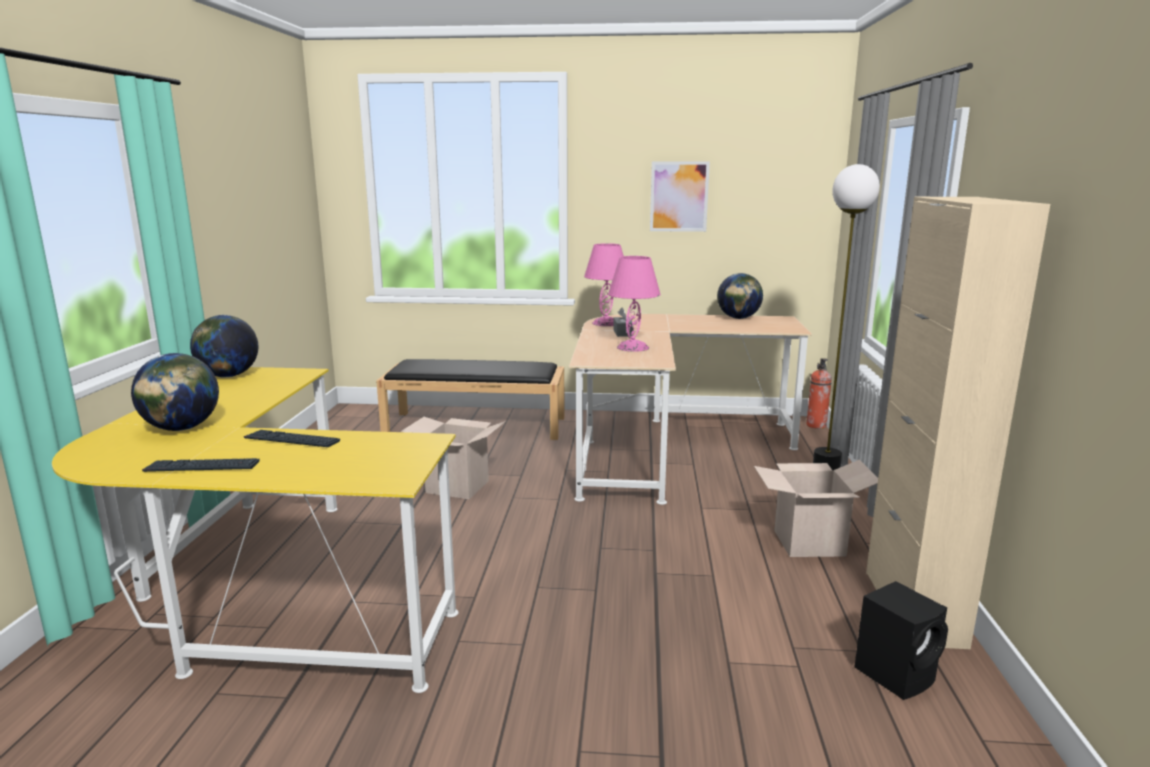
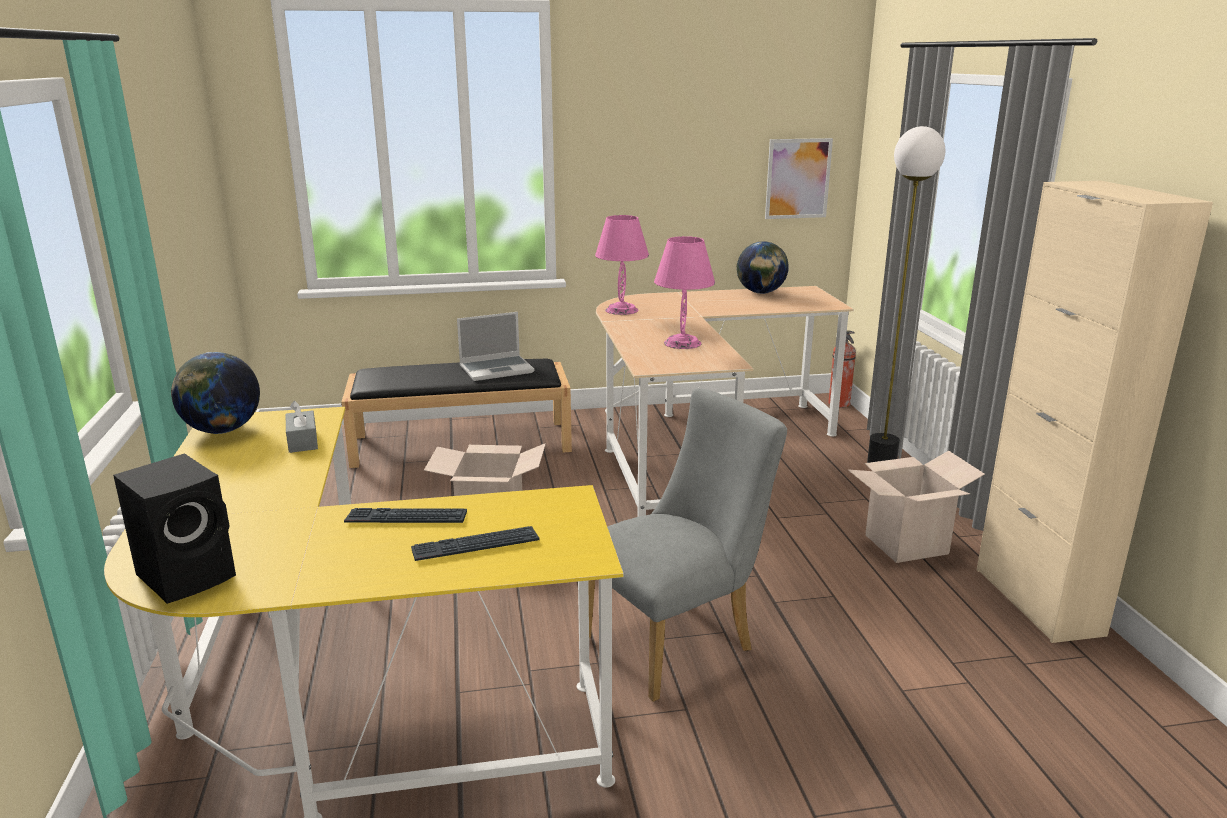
camera: 15 degrees left, 5 degrees up
(181, 429) = (243, 518): globe -> none
(202, 467) = (331, 571): keyboard -> keyboard (475, 545)
(505, 366) = (497, 369): none -> laptop
(551, 591) = (678, 641): none -> grey chair
(623, 333) = (653, 323): grey tissue box -> grey tissue box (302, 441)
(679, 196) = (685, 152): picture -> picture (798, 178)
(896, 674) = (1059, 674): black speaker -> black speaker (190, 575)

